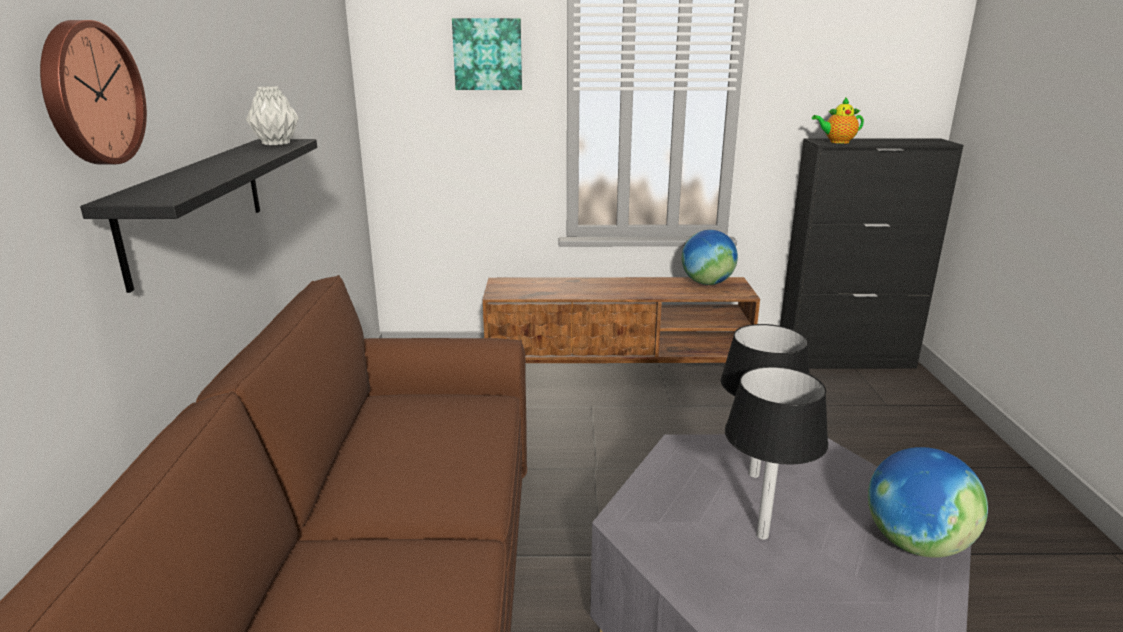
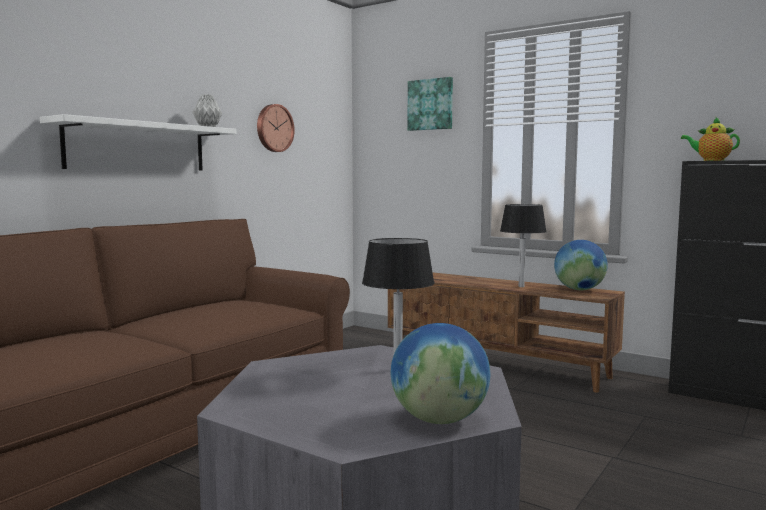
camera: 35 degrees right, 15 degrees down
(89, 94) = (64, 70): wall clock -> wall clock (274, 128)
(196, 205) = (137, 147): black shelf -> white shelf
(762, 535) = (337, 389): black table lamp -> black table lamp (521, 286)

